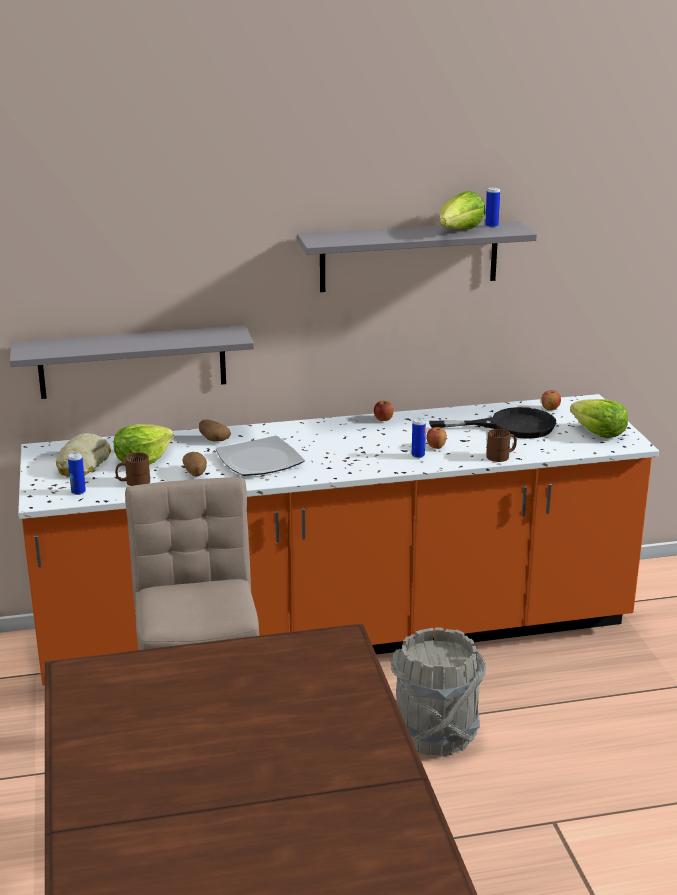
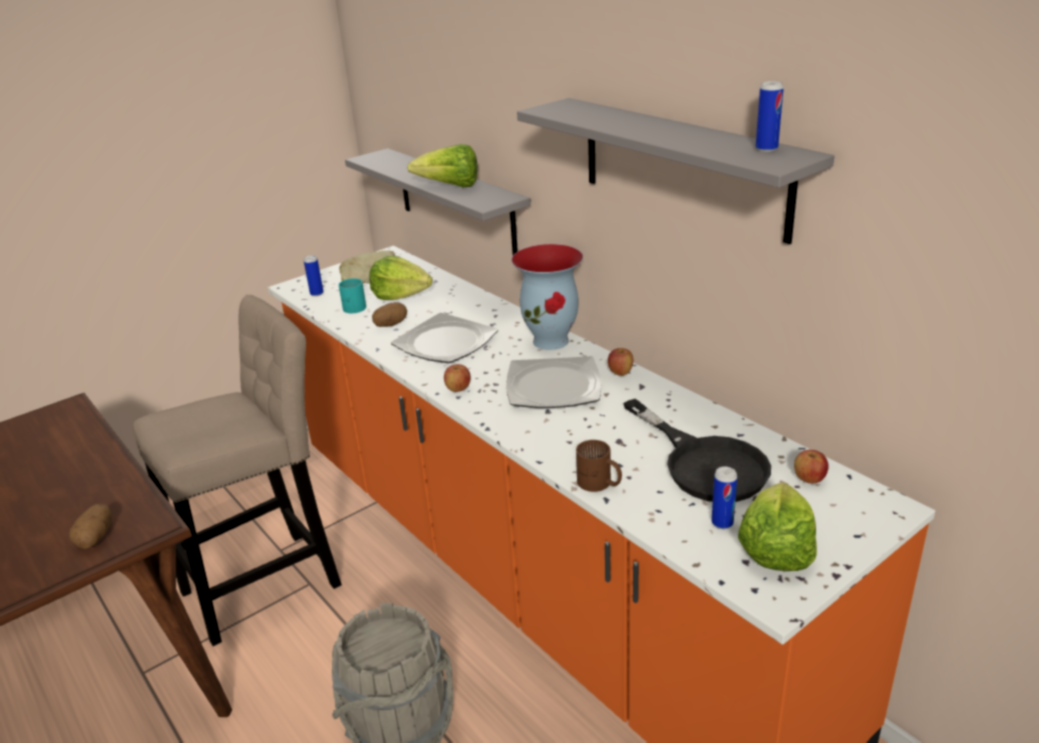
camera: 65 degrees right, 5 degrees up
(133, 481) = (352, 306): brown mug -> turquoise mug
(213, 439) = (472, 307): potato -> potato (96, 537)
(310, 427) = (552, 341): none -> vase
(374, 441) = (554, 386): none -> plate
(418, 455) = (541, 424): can -> can (722, 523)
(436, 447) = (579, 428): apple -> apple (458, 389)
(459, 232) = (703, 142): lettuce -> lettuce (450, 186)

